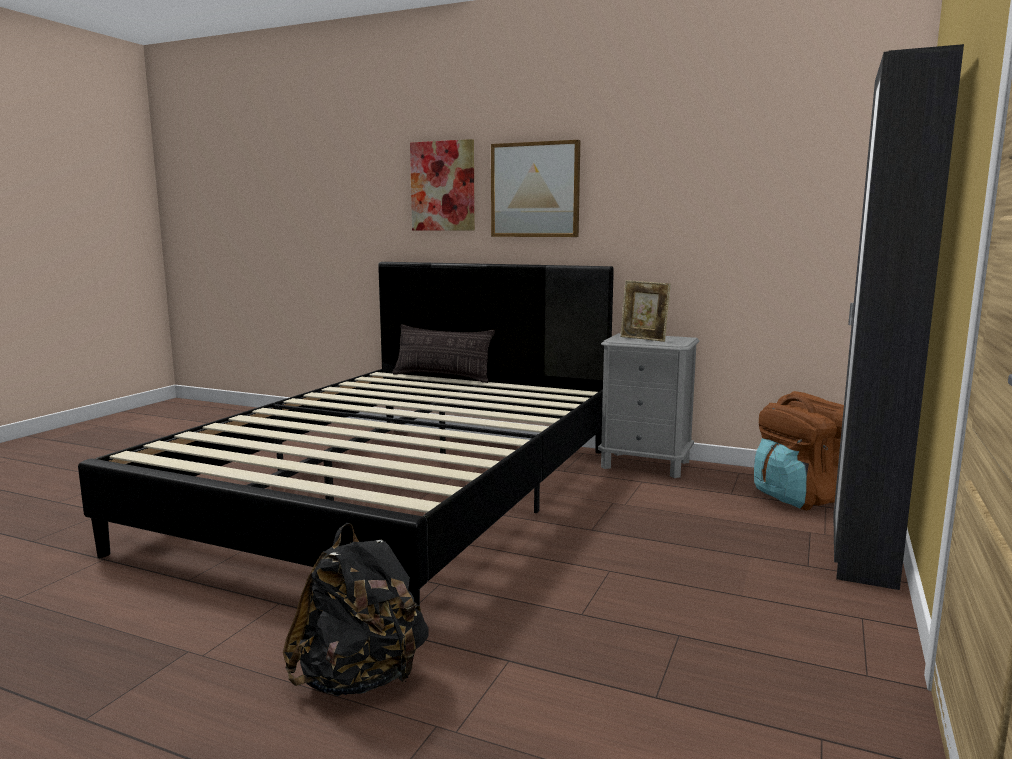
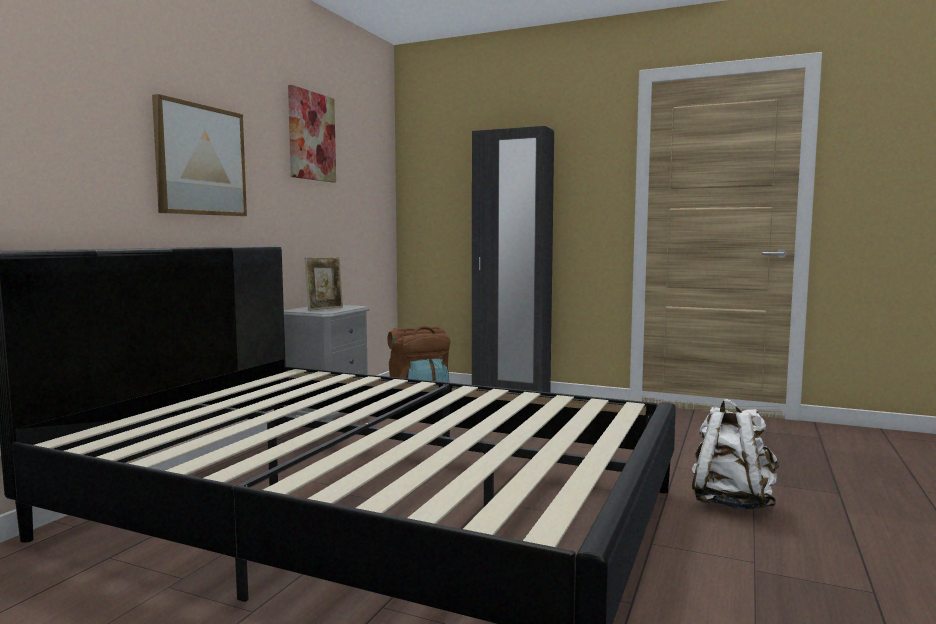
camera: 90 degrees left, 5 degrees down
(360, 680) = (731, 502): black backpack -> white backpack
(442, 377) = (144, 411): pillow -> none
(443, 186) = (85, 136): picture -> picture (311, 136)

